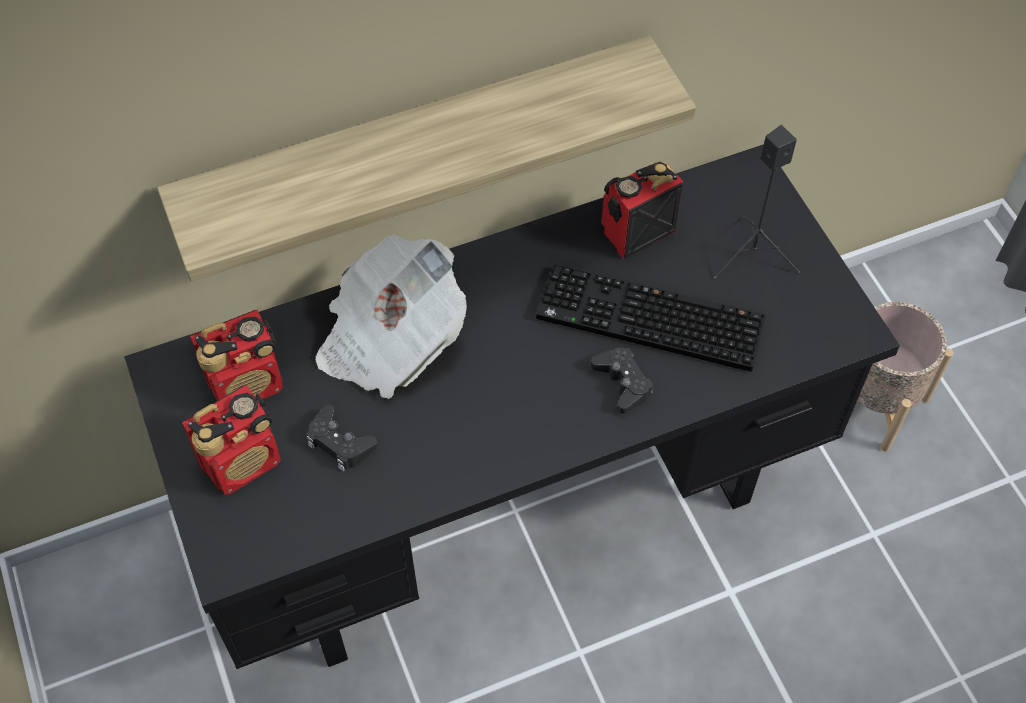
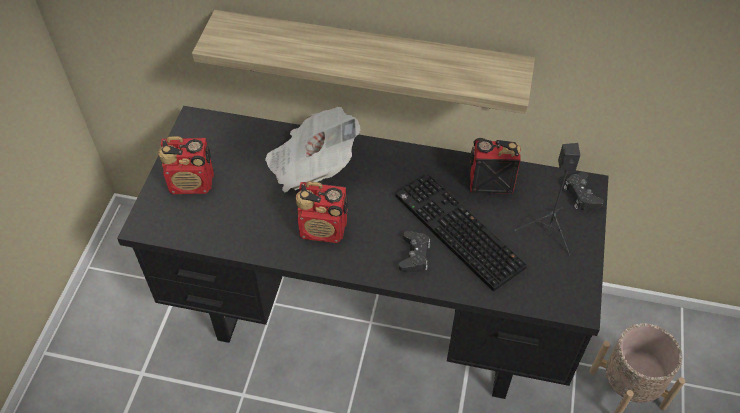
camera: 35 degrees right, 5 degrees down
(247, 384) = (226, 149): radio -> radio (324, 229)
(340, 443) = (244, 201): black game controller -> black game controller (581, 195)

